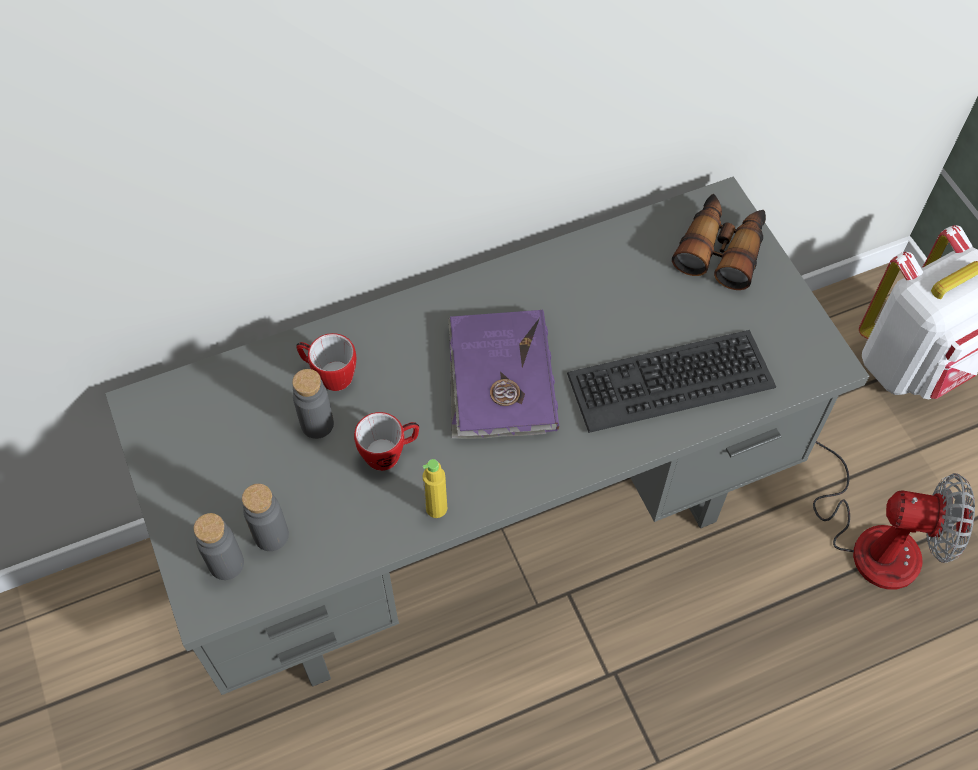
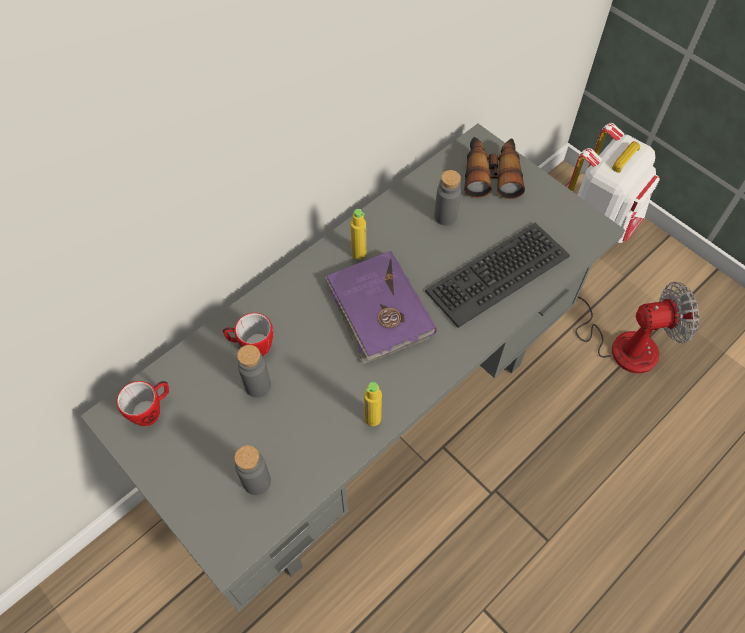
camera: 20 degrees left, 0 degrees up
(226, 563) = (230, 515): grey bottle -> grey bottle (445, 216)
(390, 453) = (321, 389): mug -> mug (152, 410)
(504, 302) = (359, 254): none -> yellow bottle

